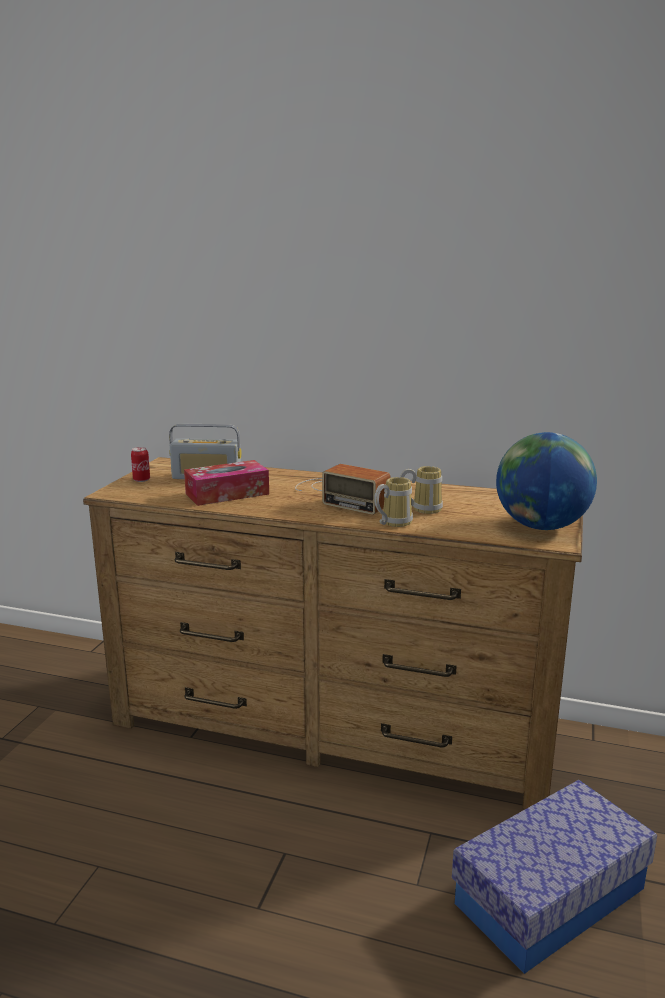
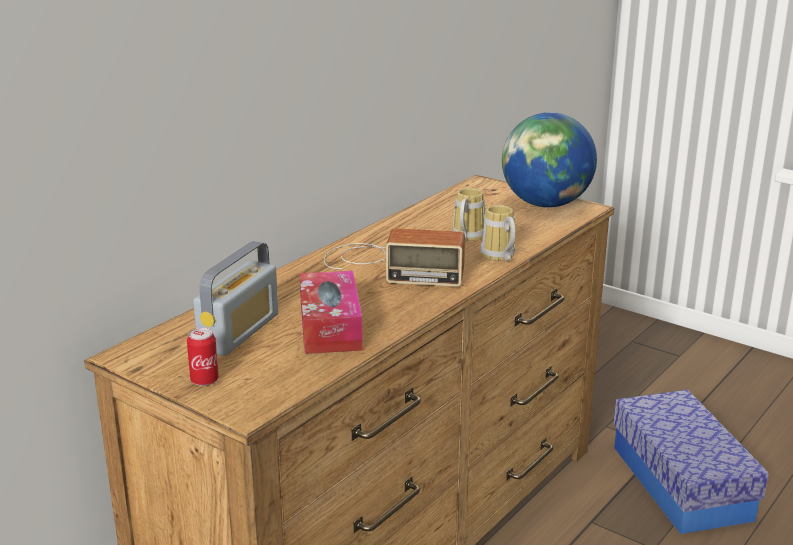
camera: 70 degrees left, 5 degrees up
(340, 495) = (389, 265): radio -> radio turned 45 degrees clockwise

